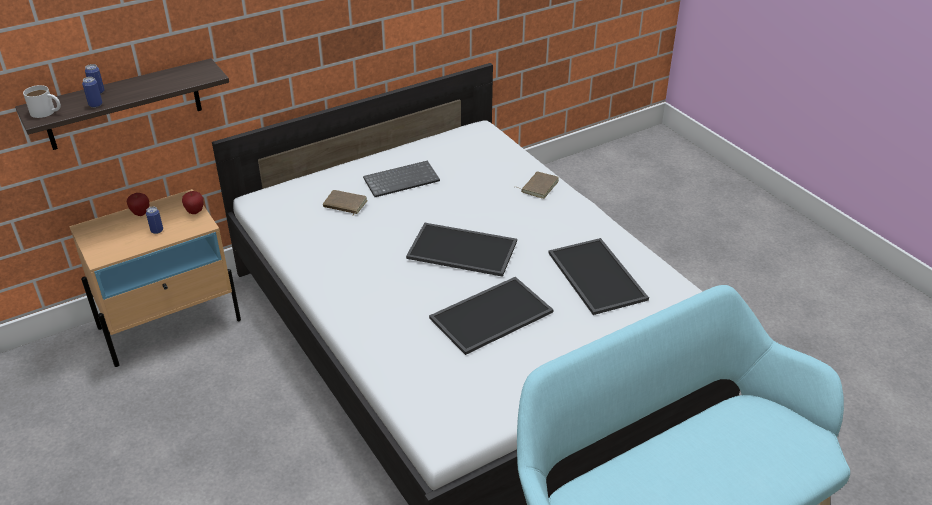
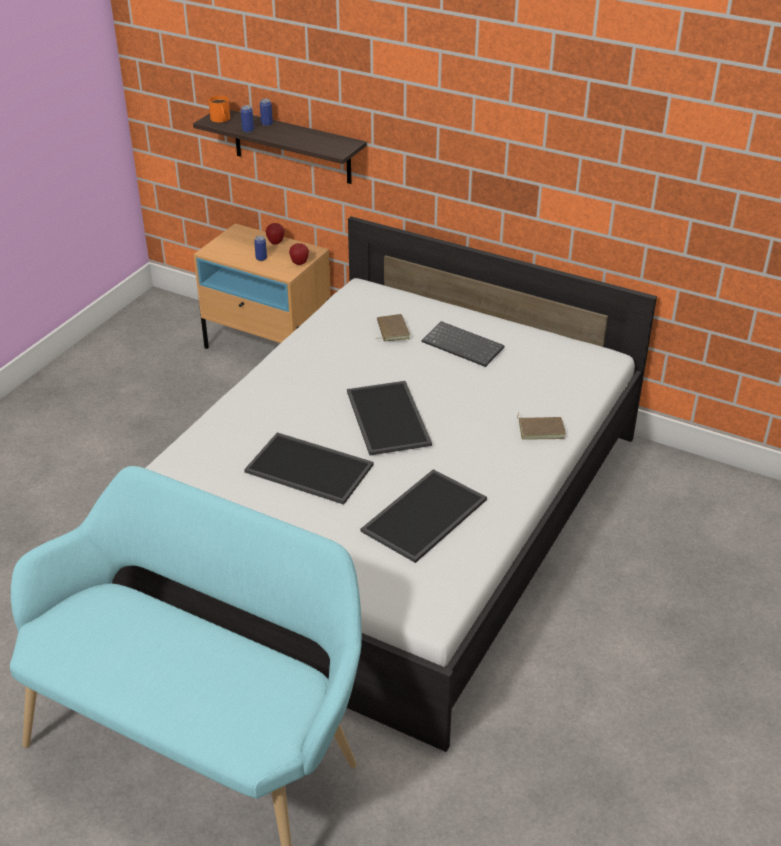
camera: 60 degrees right, 0 degrees up
(47, 112) = (221, 120): white mug -> orange mug

